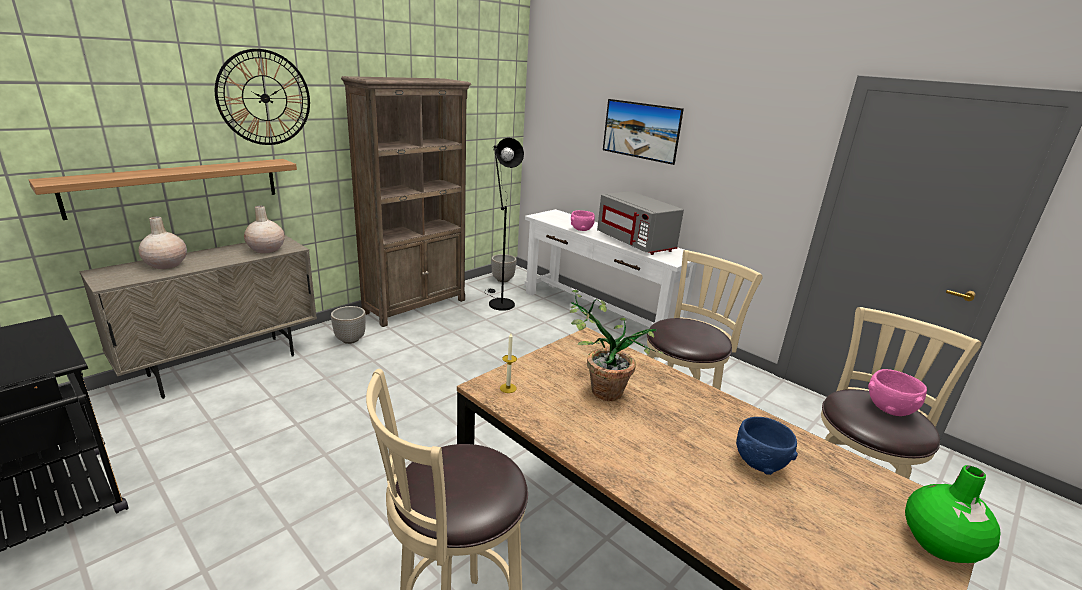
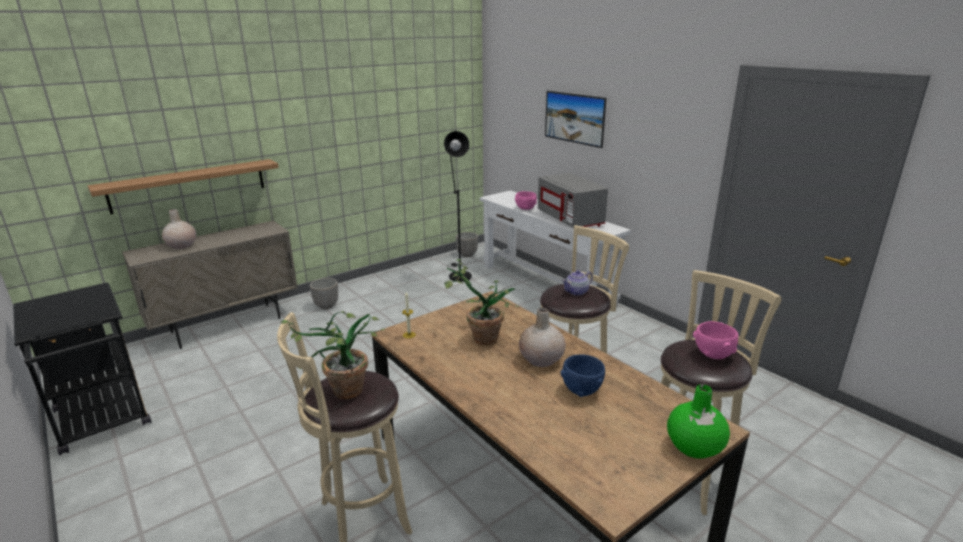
camera: 10 degrees right, 0 degrees up
(264, 98) = (253, 112): wall clock -> none
(266, 249) = (256, 232): beige vase -> beige vase (541, 360)
(416, 306) = (386, 278): brown bookcase -> none
(450, 485) = (340, 394): none -> potted plant
(692, 329) = (577, 292): none -> teapot

